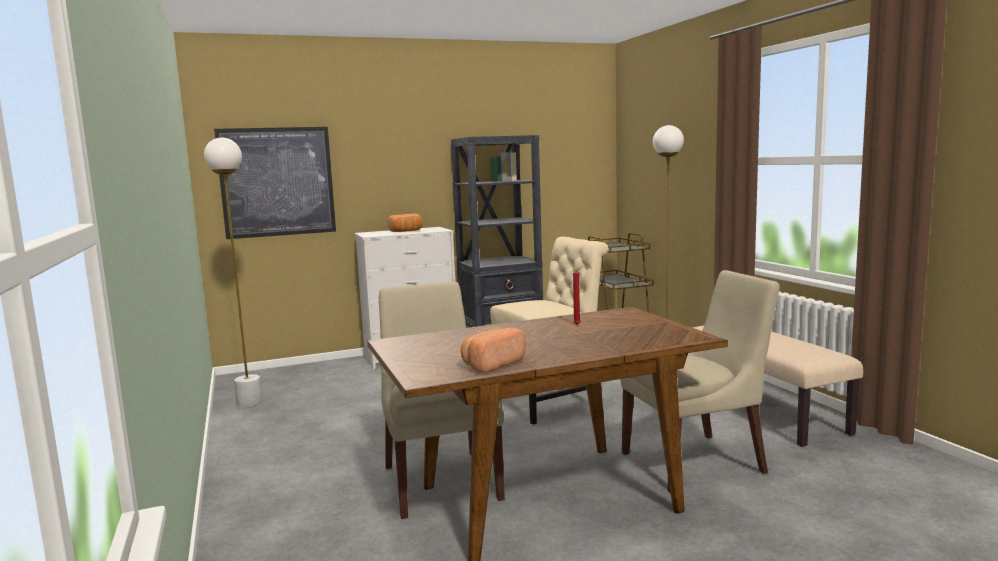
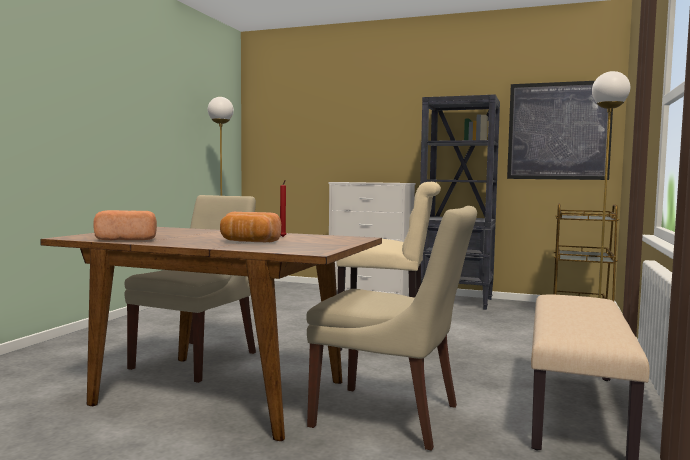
camera: 40 degrees right, 5 degrees down
(277, 182) = (293, 138): picture -> picture (558, 131)
(407, 231) = (373, 182): bread -> bread (248, 242)

